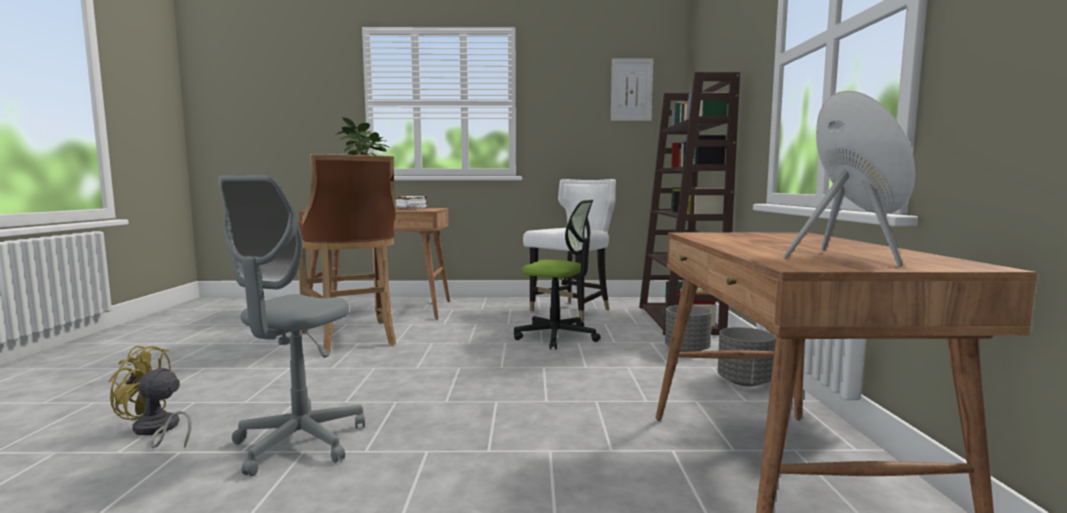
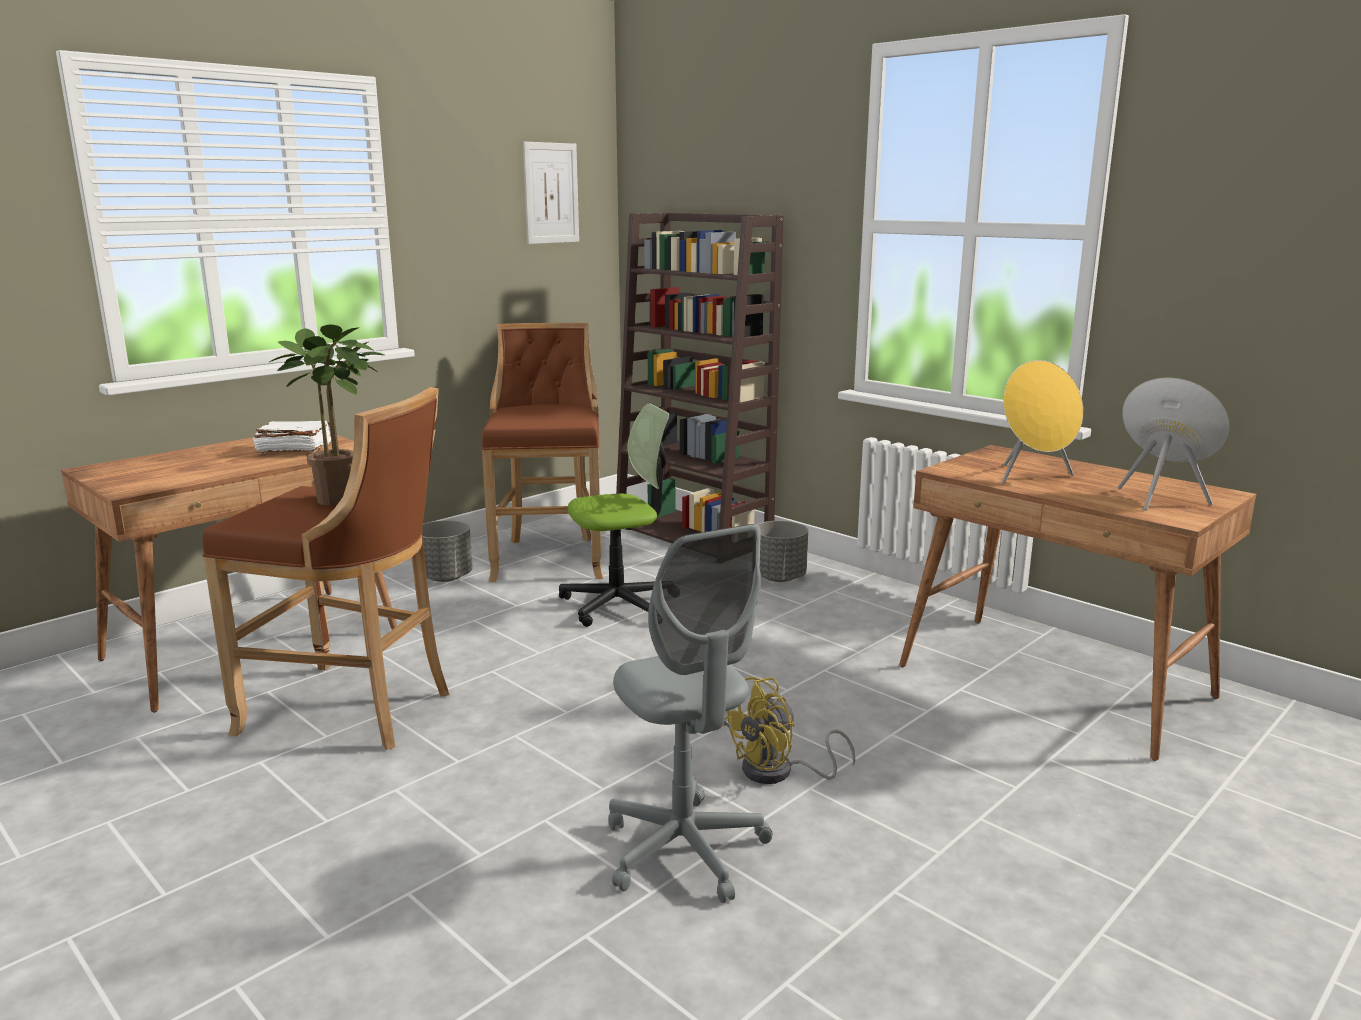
camera: 45 degrees left, 10 degrees up
(156, 431) = (479, 942): yellow fan -> yellow fan (778, 772)
(572, 311) = (549, 558): white chair -> brown stool
(745, 382) = (886, 599): grey planter -> grey planter (446, 577)
(758, 240) = (1032, 477): none -> yellow speaker

